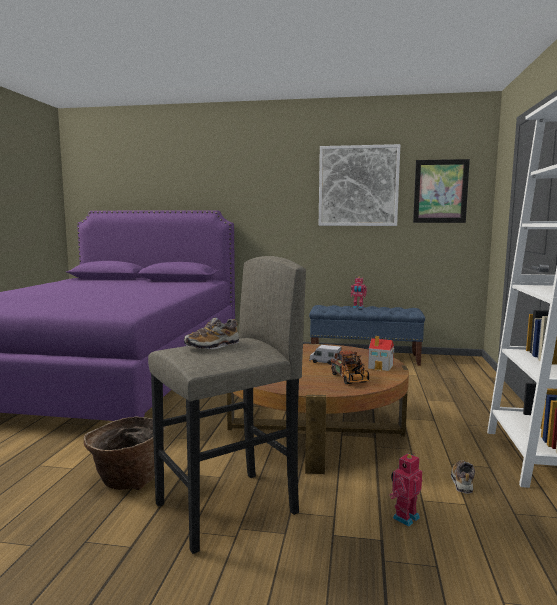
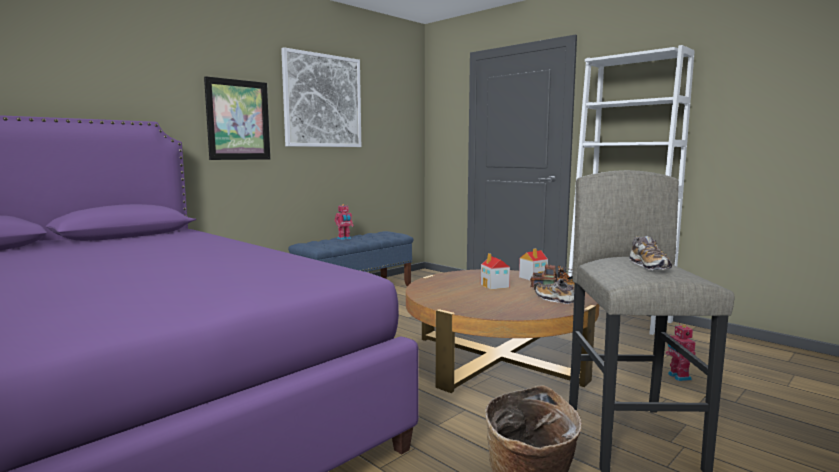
camera: 55 degrees left, 0 degrees up
(325, 362) = (495, 286): toy truck -> toy house
(440, 191) = (390, 113): picture -> picture (238, 120)
(462, 482) = (636, 345): shoe -> shoe (555, 299)

